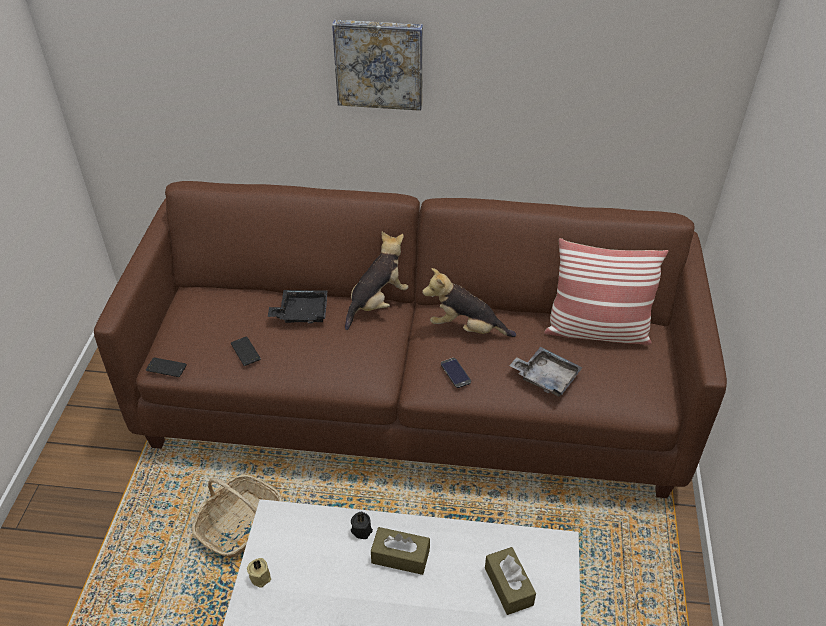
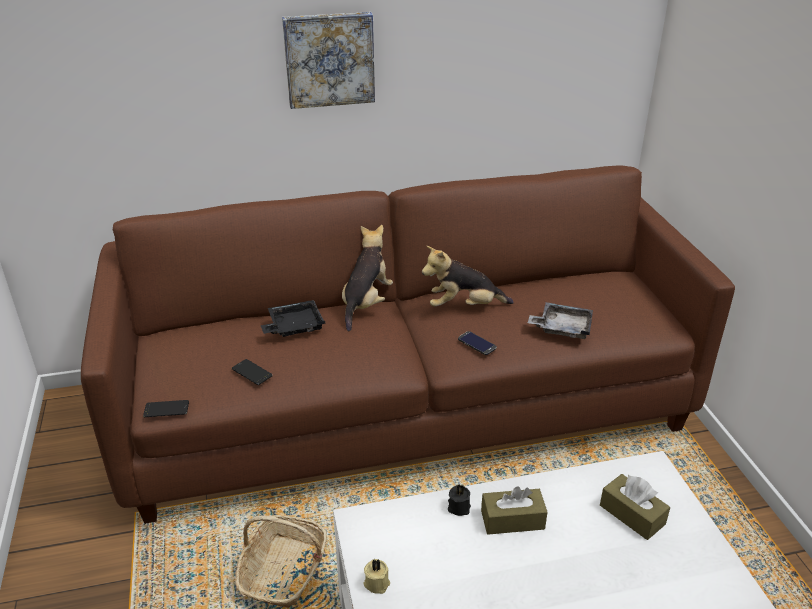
camera: 20 degrees left, 10 degrees down
(597, 331) = (581, 284): pillow -> none

